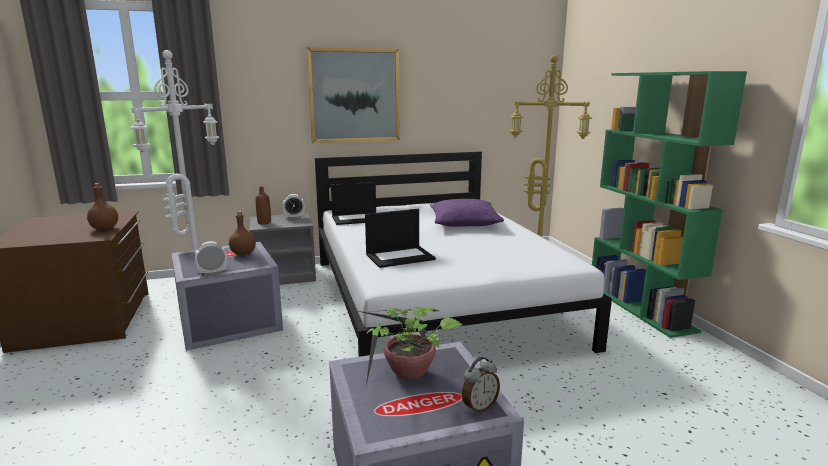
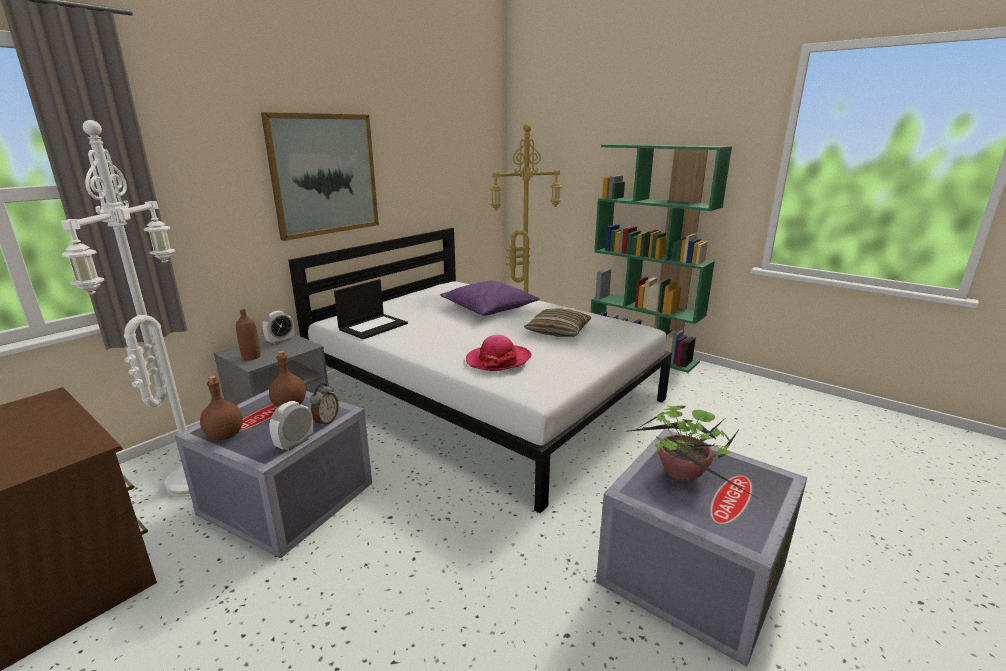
camera: 35 degrees left, 5 degrees up
(104, 228) = (64, 431): brown bottle -> brown bottle (225, 436)
(400, 256) = (498, 360): laptop -> hat
(479, 407) = (769, 480): alarm clock -> alarm clock (326, 421)
(490, 249) = (558, 331): none -> pillow

